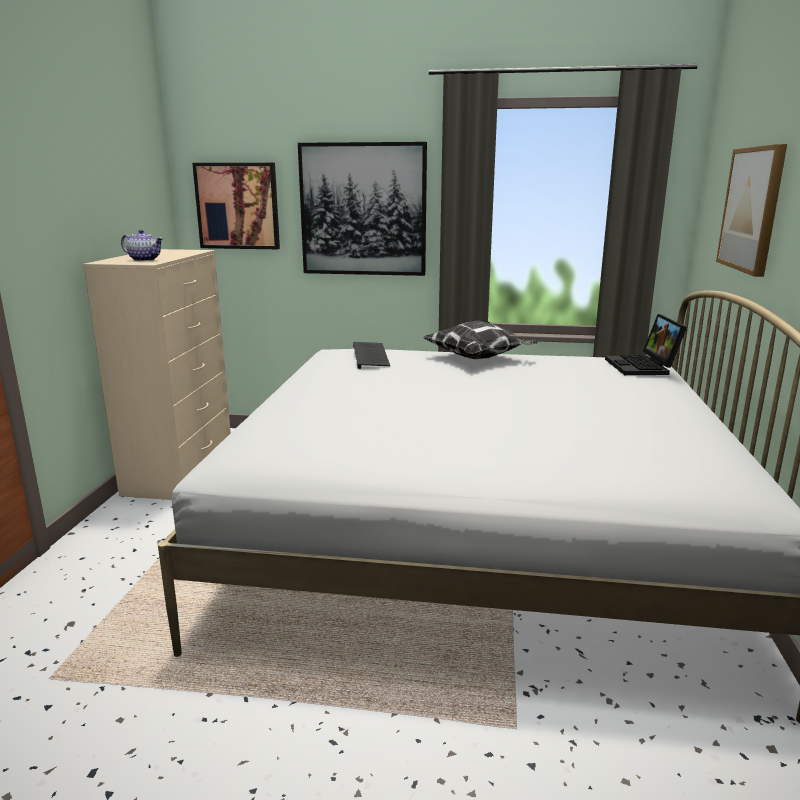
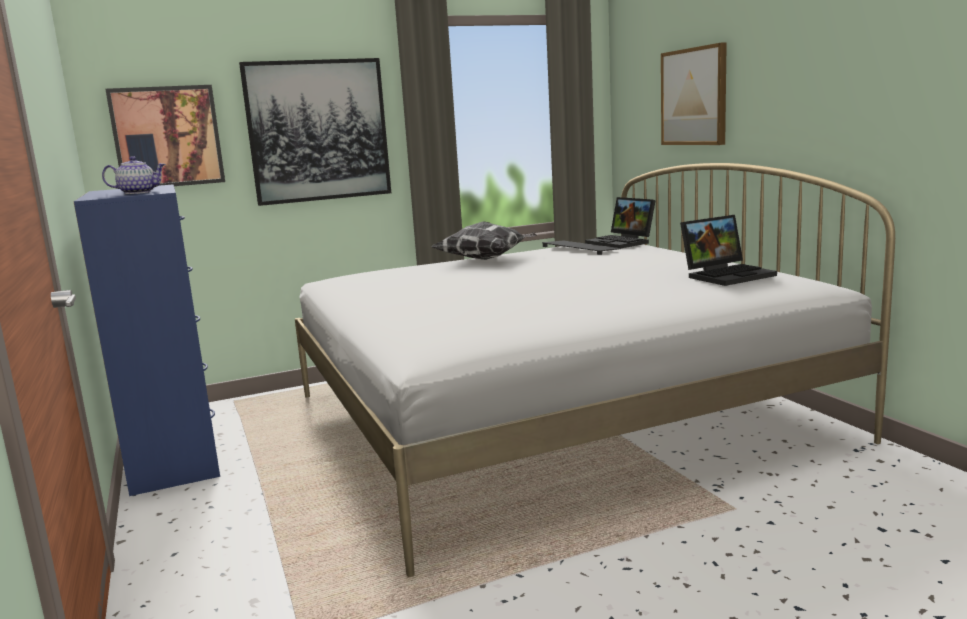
camera: 30 degrees left, 5 degrees down
(180, 471) = (174, 456): beige dresser -> blue dresser
(371, 356) = (387, 274): keyboard -> keyboard (581, 248)
(659, 448) = (727, 275): none -> laptop

